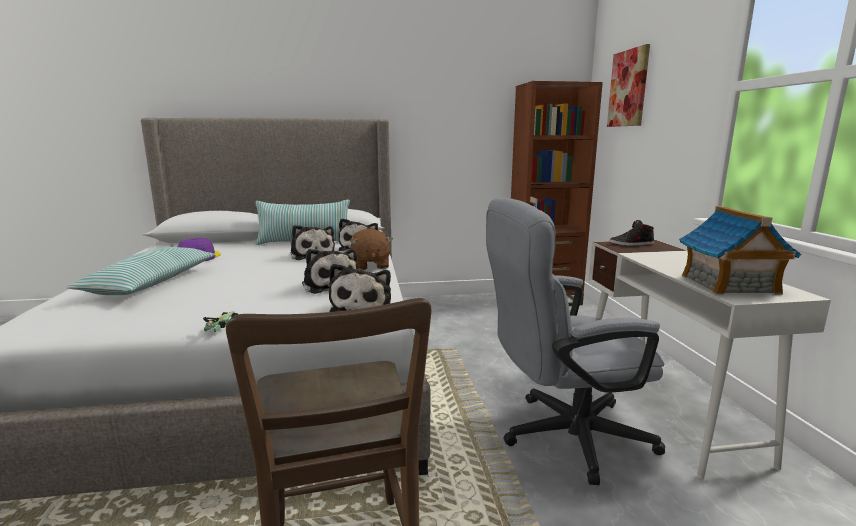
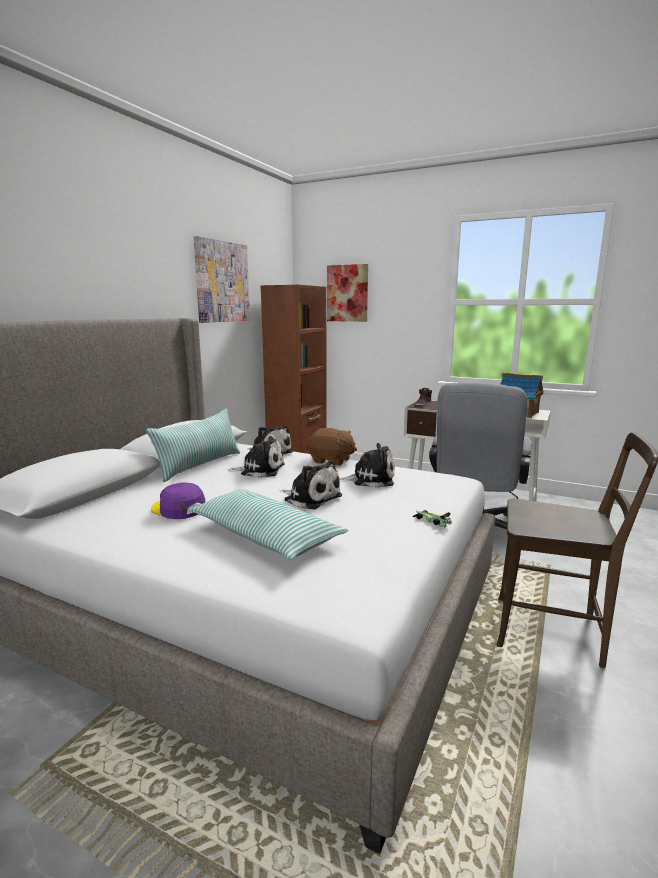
camera: 55 degrees left, 0 degrees up
(362, 307) = (437, 480): plush toy -> plush toy (310, 498)
(457, 84) = (222, 282): none -> picture

